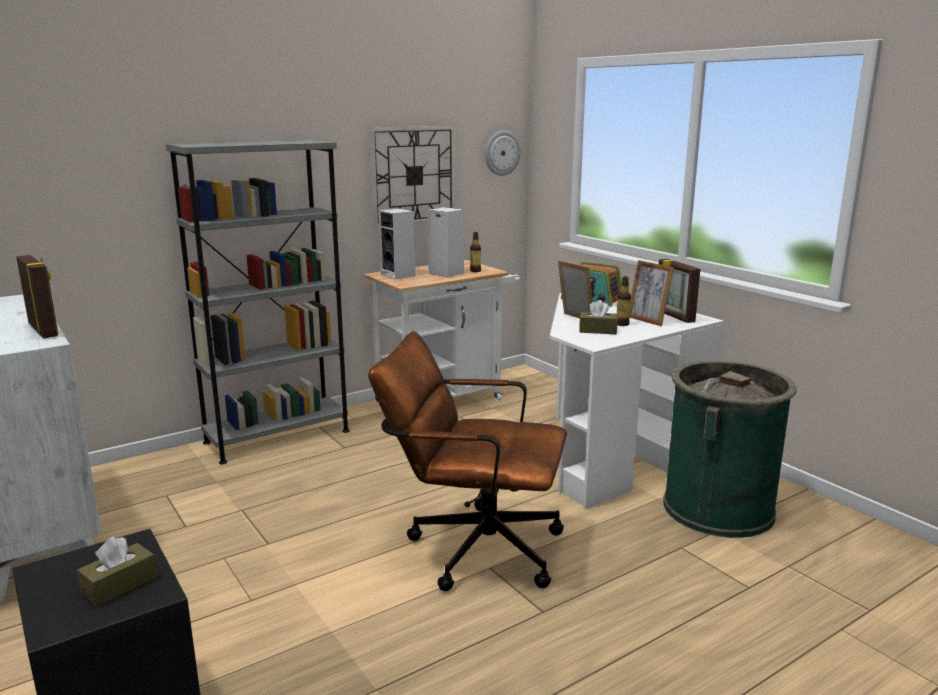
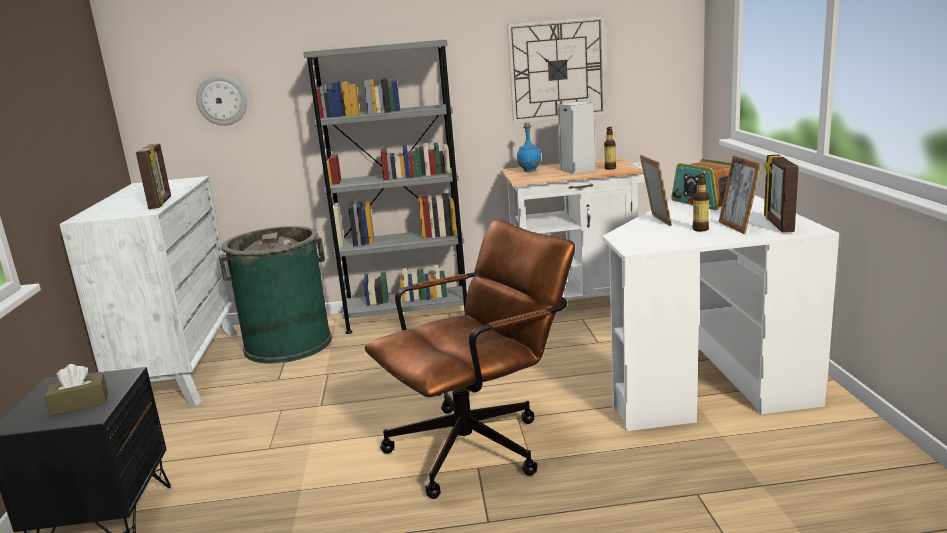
camera: 30 degrees right, 0 degrees up
(399, 275) = (530, 171): speaker -> blue bottle
(472, 547) = (480, 444): brown office chair -> brown office chair turned 105 degrees clockwise
(502, 153) = (665, 41): wall clock -> wall clock (222, 100)
(598, 330) = (661, 234): brown tissue box -> none
(718, 508) = (786, 461): green trash can -> green trash can (288, 344)

